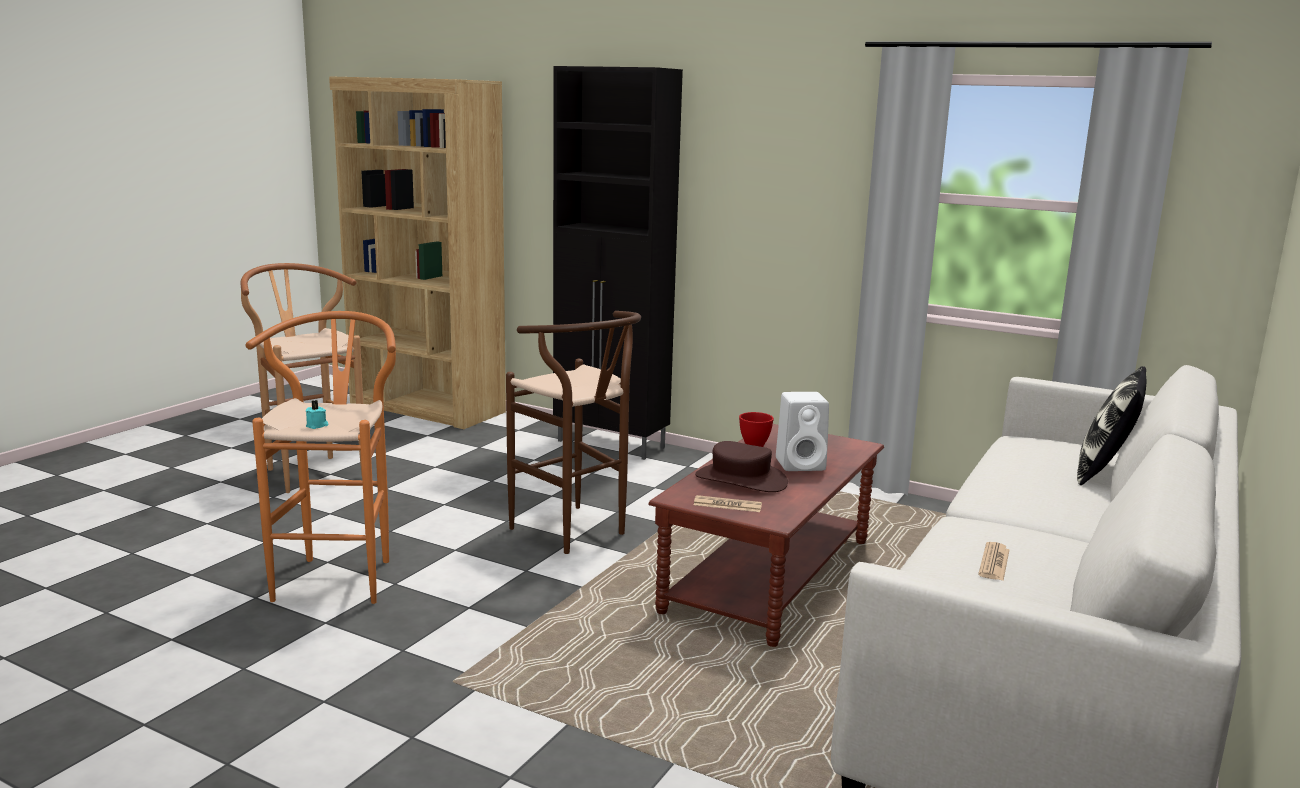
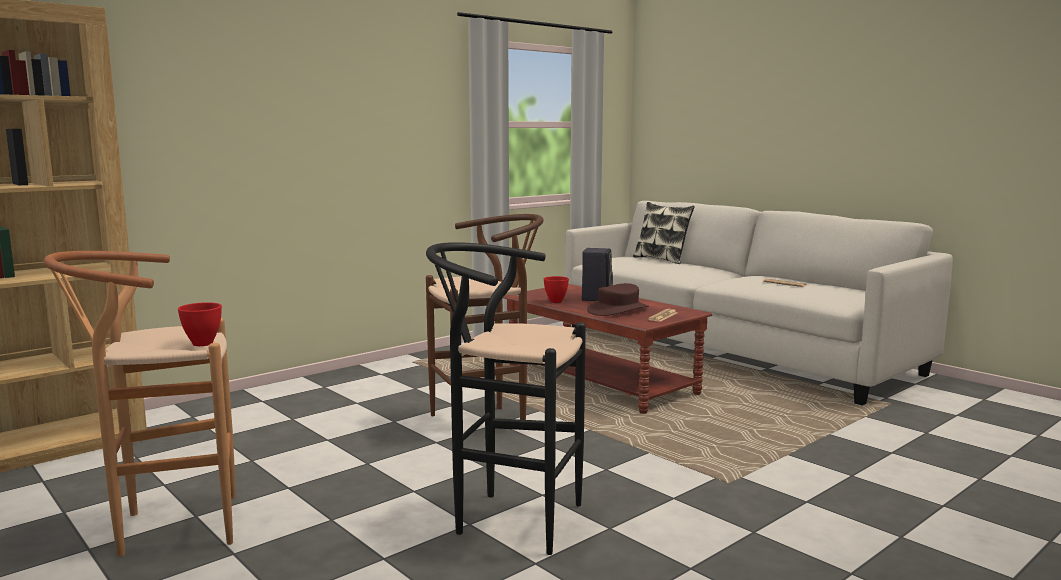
camera: 70 degrees left, 5 degrees down
(313, 347) = (201, 343): none -> red bowl
(317, 425) = (548, 346): turquoise candle -> none
(339, 575) = (507, 518): orange stool -> black stool
(612, 445) = (295, 389): black cabinet -> none
(801, 464) = (596, 298): white speaker -> black speaker

